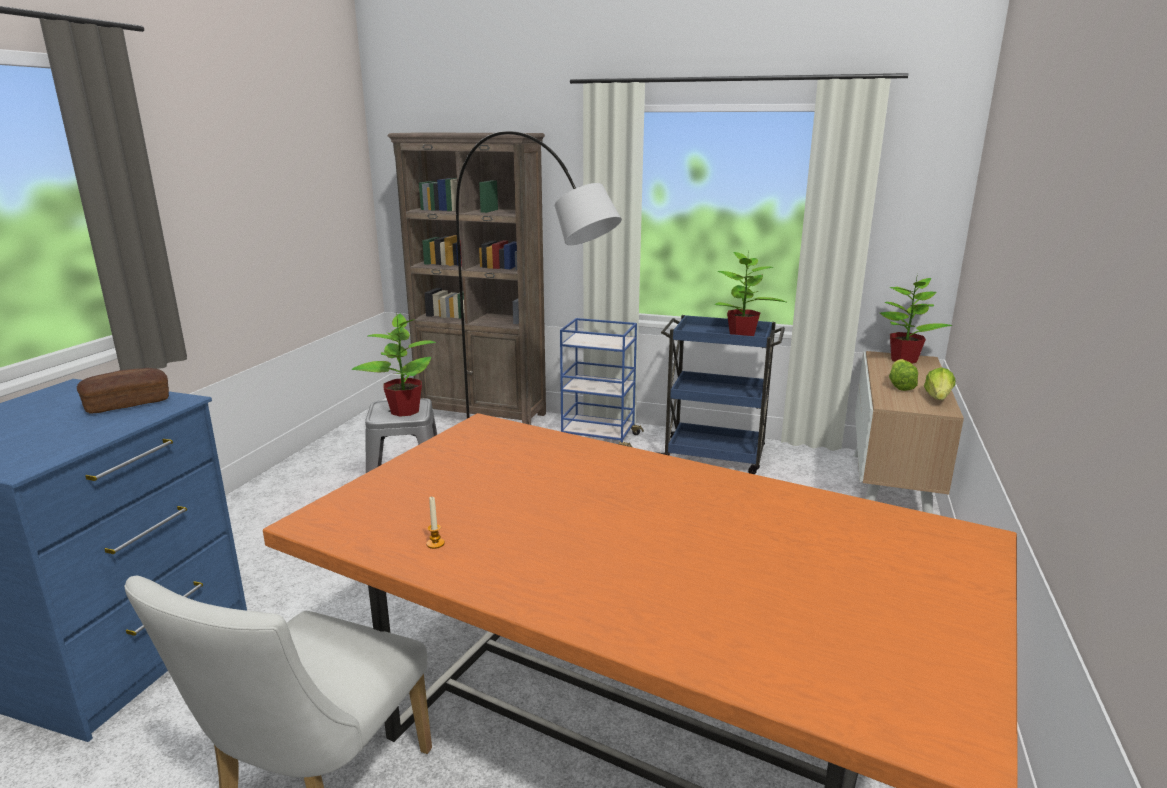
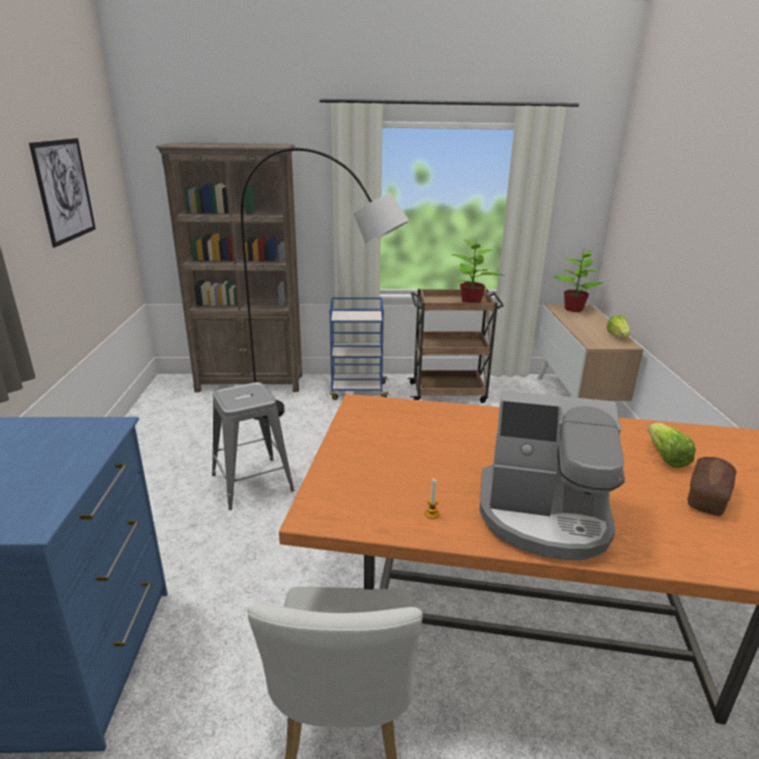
camera: 20 degrees left, 5 degrees up
(128, 404) = (62, 436): bread -> bread (707, 496)
(276, 177) = (64, 190): none -> picture
(404, 411) = (249, 396): potted plant -> none
(566, 571) = (544, 516): none -> coffee machine
(715, 456) = (449, 392): blue cart -> brown cart
(900, 386) = (588, 329): lettuce -> lettuce (665, 457)

